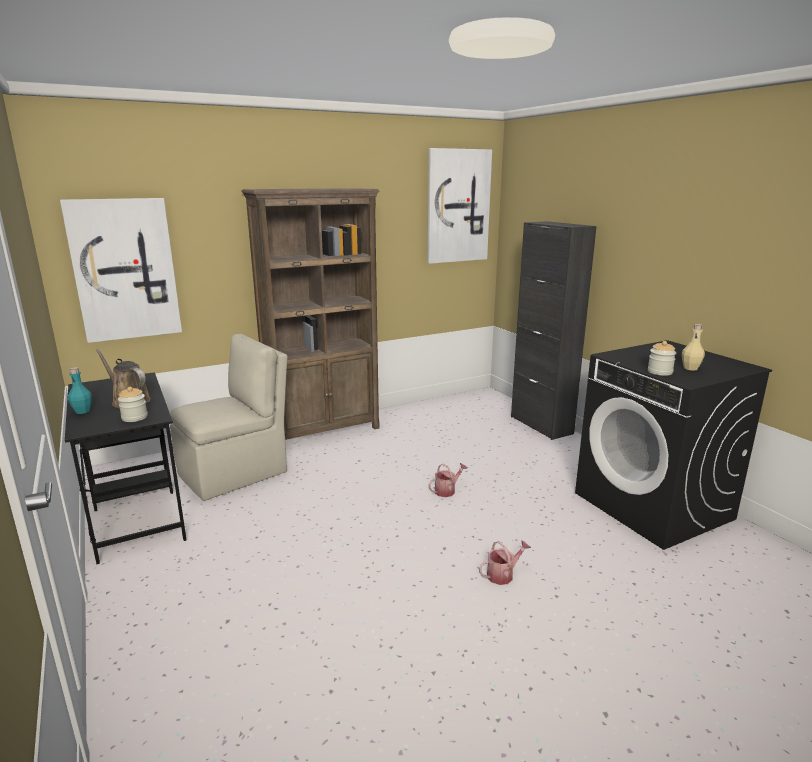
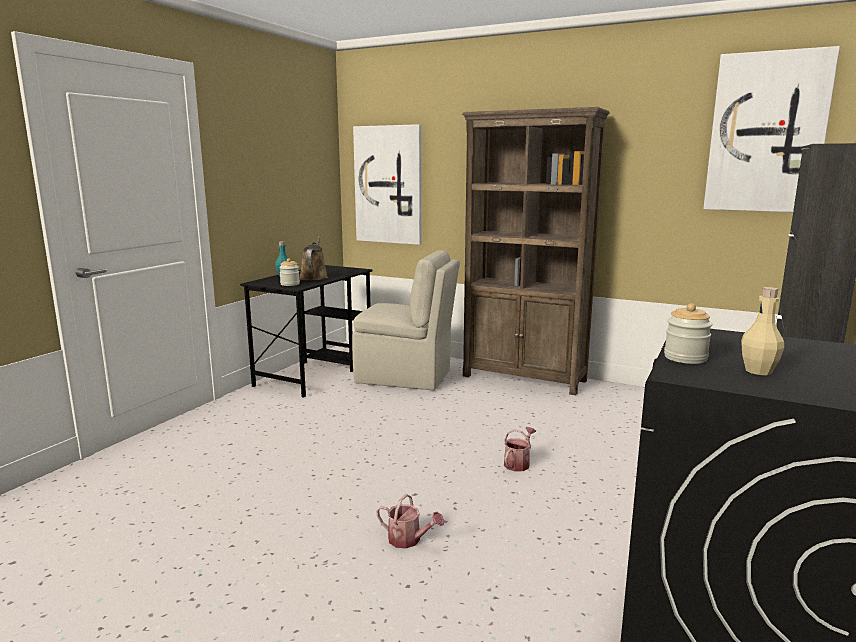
camera: 55 degrees right, 5 degrees down
(447, 490) = (518, 463): watering can -> watering can turned 75 degrees counterclockwise

